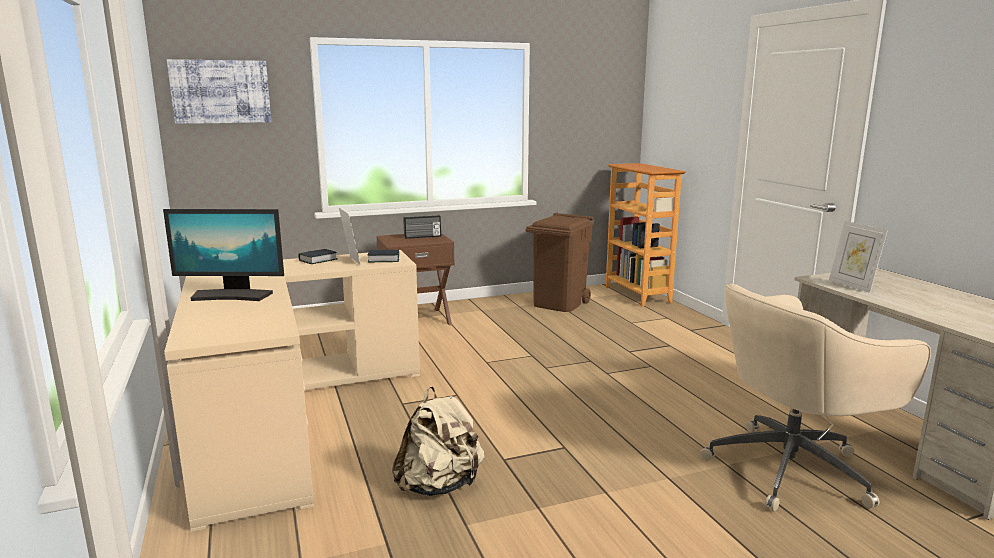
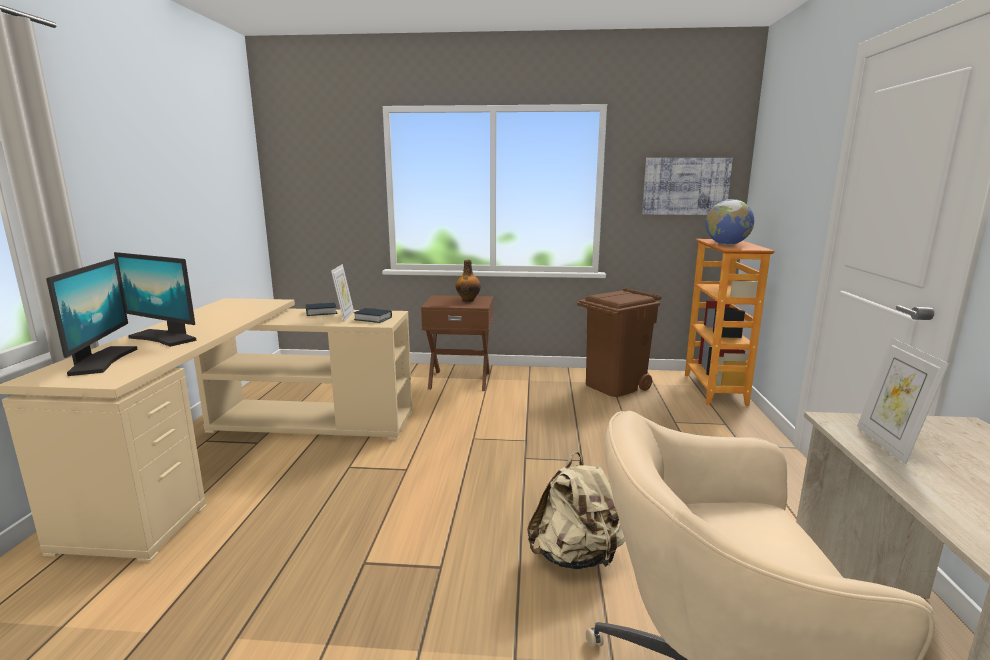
camera: 25 degrees right, 0 degrees up
(220, 91) = (307, 157): picture -> picture (685, 186)
(220, 320) = (101, 361): none -> monitor
(422, 237) = (468, 300): radio -> bottle
(440, 486) = (271, 576): beige backpack -> beige backpack (576, 557)
(643, 168) = (726, 244): none -> globe

